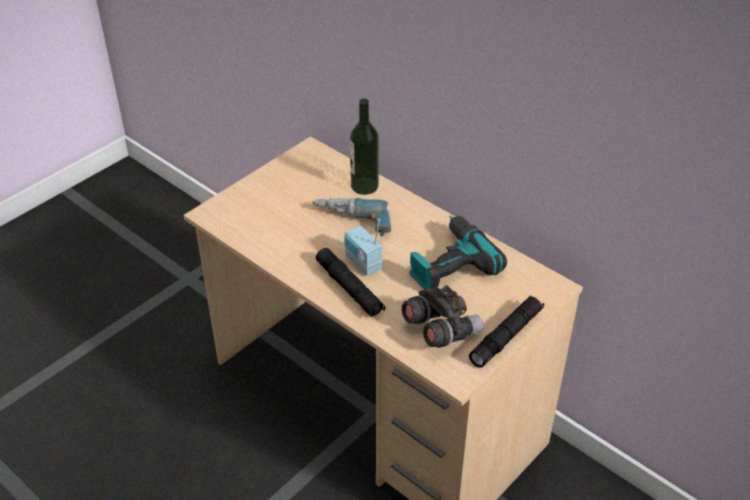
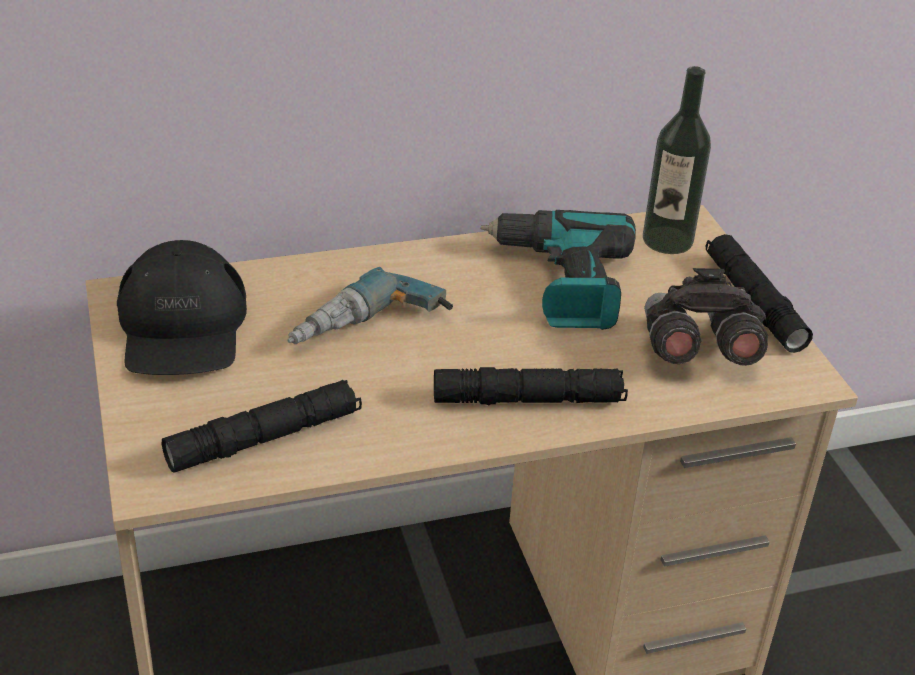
camera: 60 degrees left, 5 degrees down
(257, 227) = (264, 438): none -> black flashlight
(304, 174) = (182, 327): none -> black cap
(362, 263) = (480, 362): radio -> none
(364, 186) = (292, 281): bottle -> bottle (667, 240)

